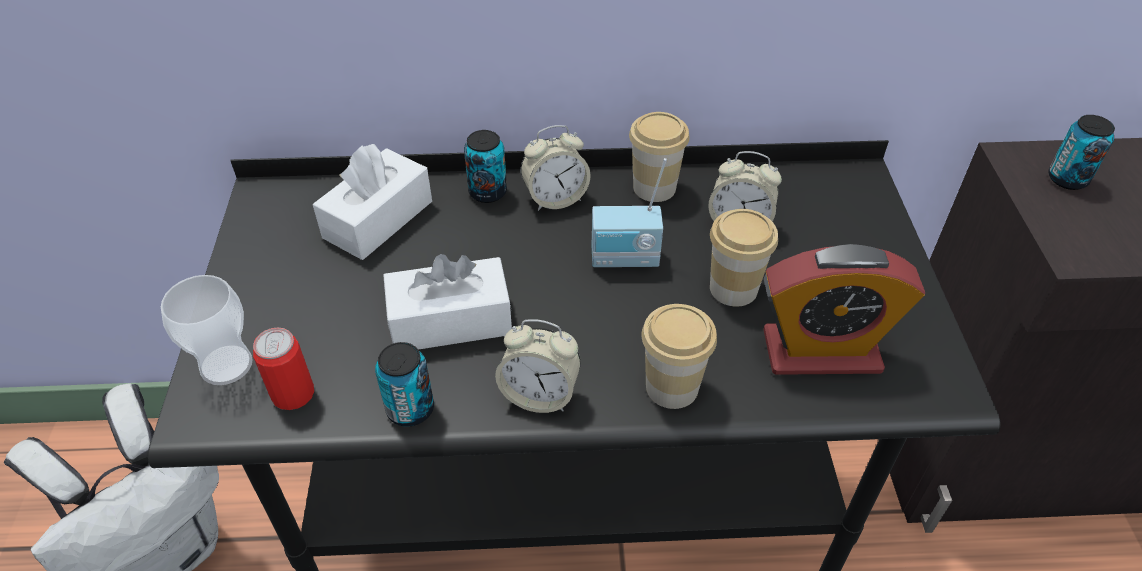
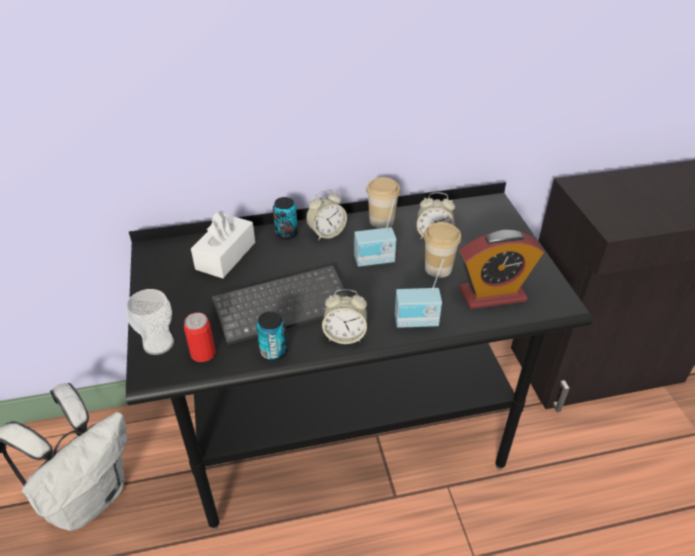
camera: 10 degrees left, 5 degrees down
(450, 321) = (284, 304): white tissue box -> keyboard
(672, 387) = (416, 322): cup -> radio
(1067, 179) = (603, 192): can -> none

